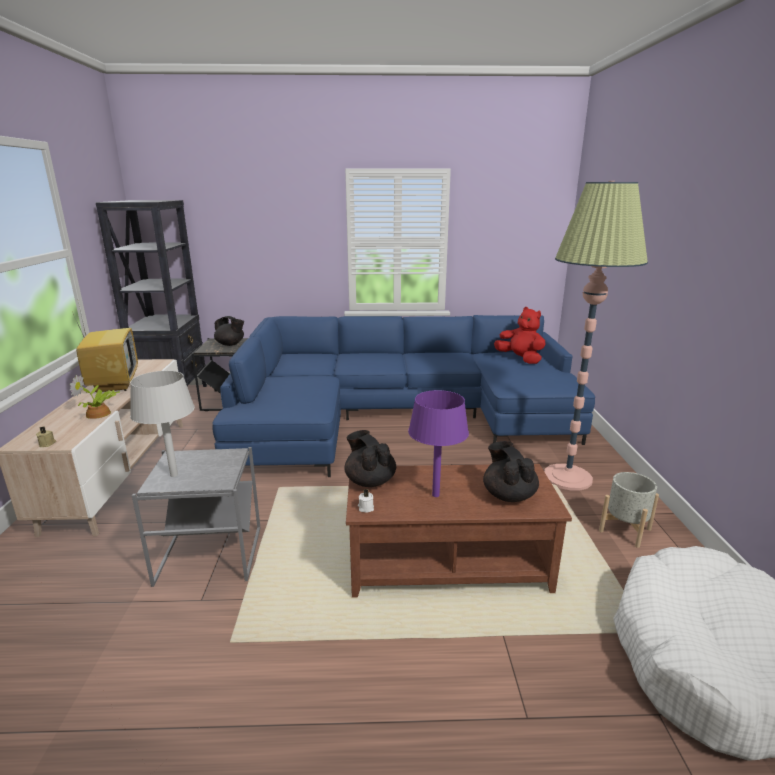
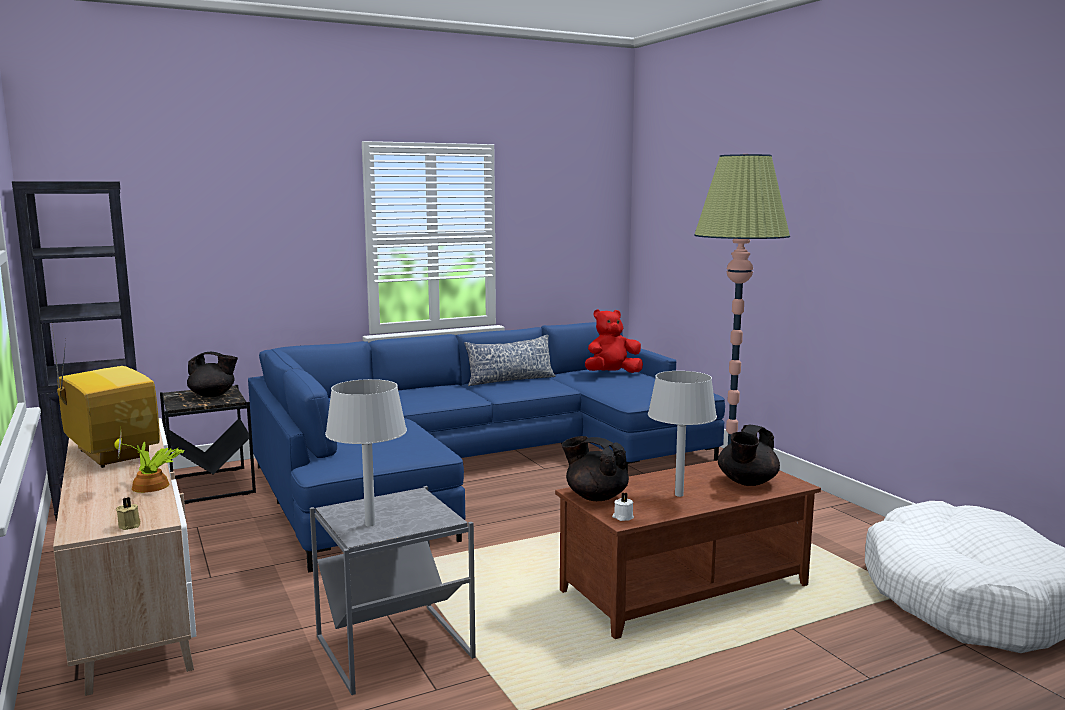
camera: 25 degrees left, 10 degrees down
(436, 495) = (679, 495): purple table lamp -> grey table lamp
(438, 354) = (510, 380): none -> pillow
(508, 495) = (747, 482): black teapot -> black teapot turned 105 degrees counterclockwise
(520, 359) = (612, 374): red plush toy -> red plush toy turned 45 degrees counterclockwise
(625, 530) = (821, 523): grey planter -> none

